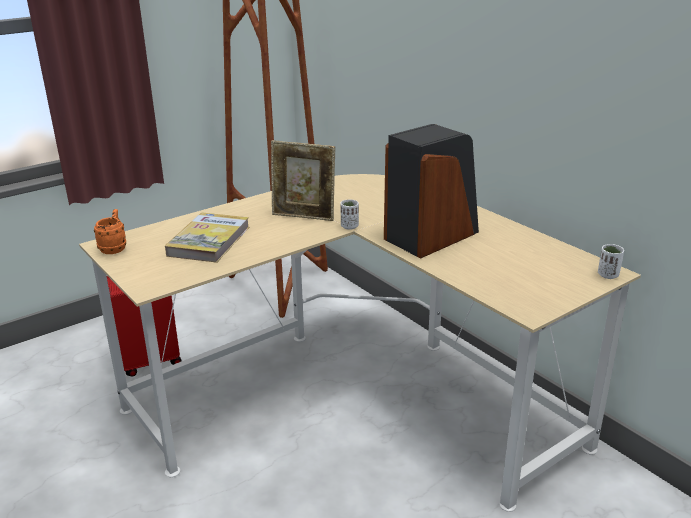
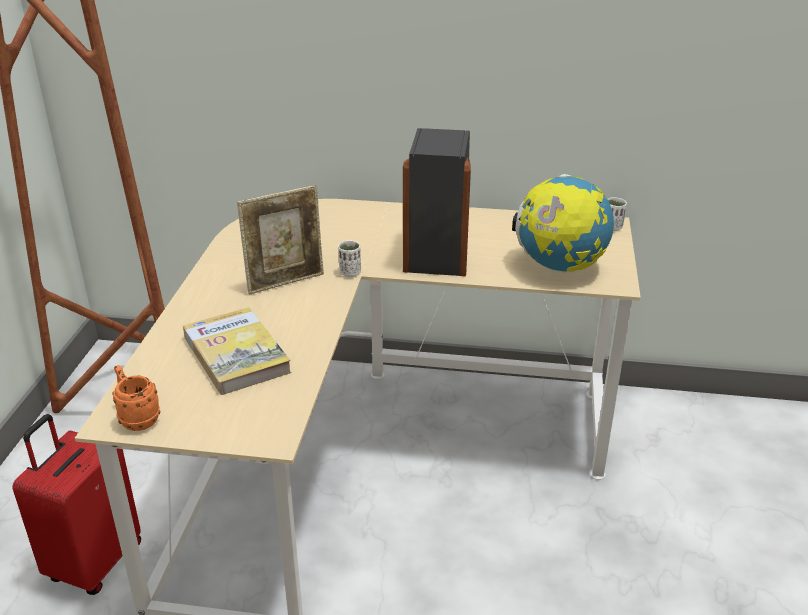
camera: 45 degrees left, 5 degrees up
(504, 282) = (559, 267): none -> globe

